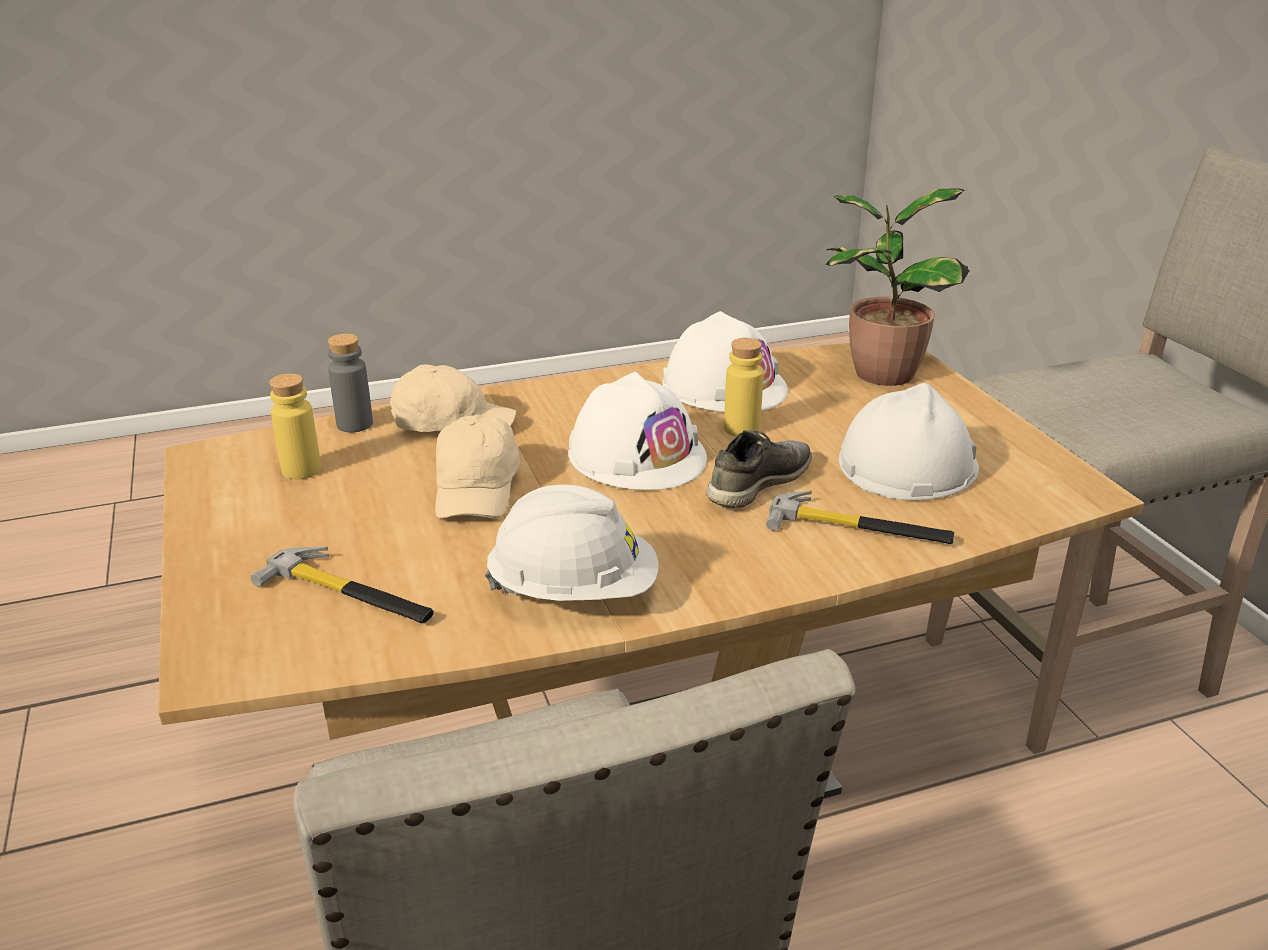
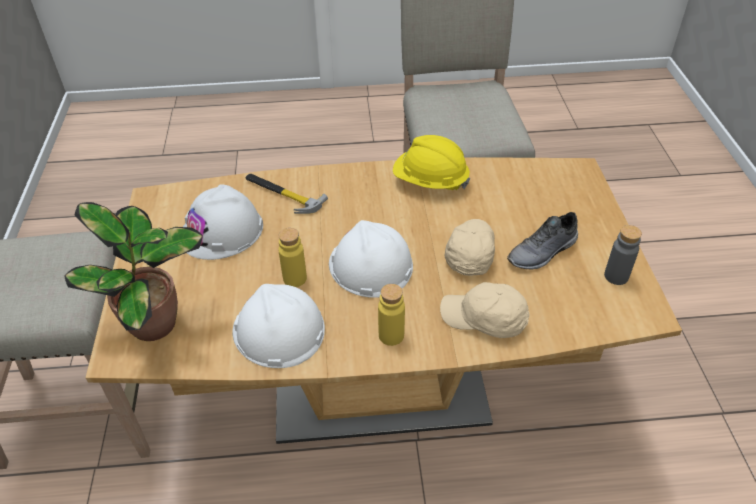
camera: 165 degrees left, 15 degrees up
(301, 470) = (579, 287): yellow bottle -> yellow bottle (391, 335)
(350, 593) = (531, 196): hammer -> none
(355, 424) = (554, 331): grey bottle -> grey bottle (616, 276)
(574, 591) = (430, 182): white hard hat -> yellow hard hat
(757, 483) = (313, 231): grey shoe -> grey shoe (543, 252)

